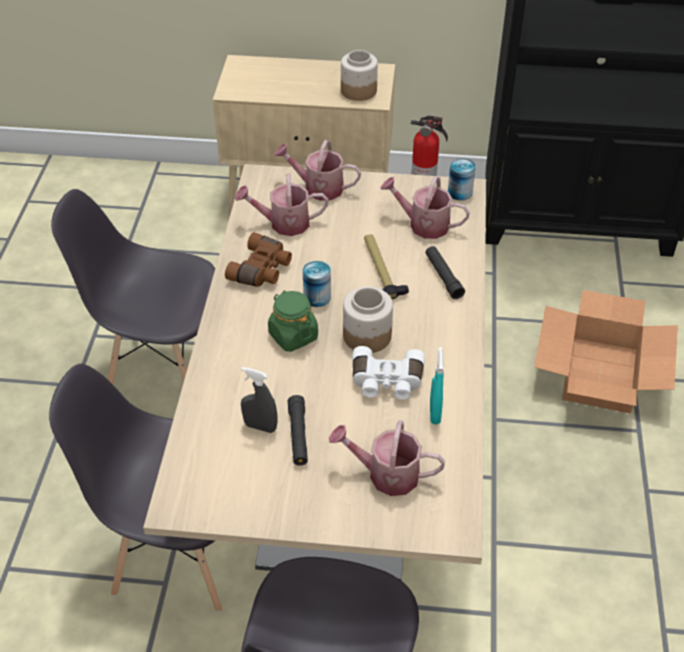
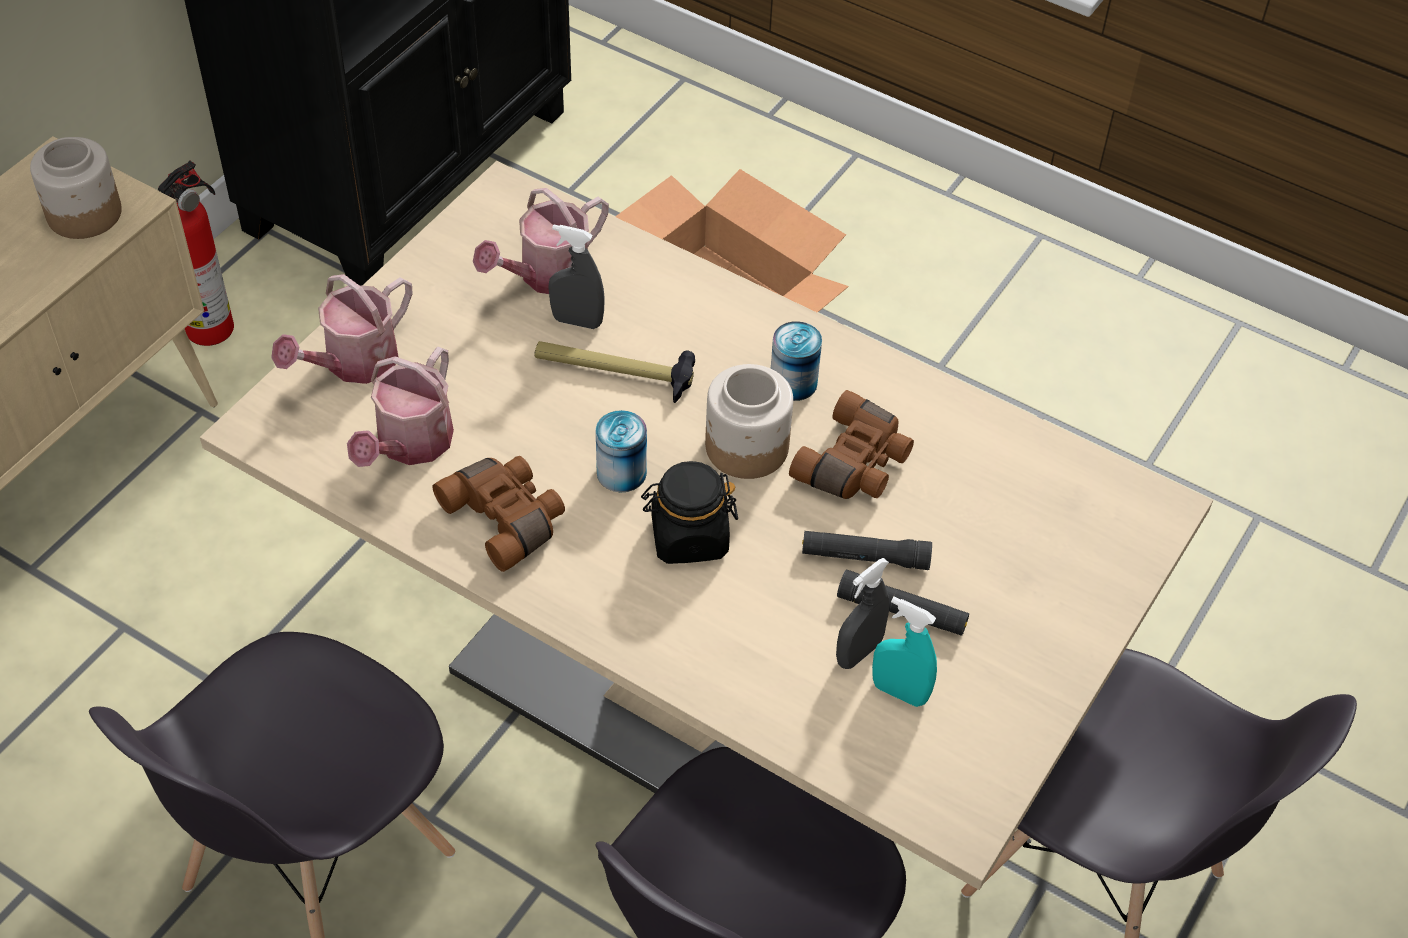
camera: 65 degrees left, 5 degrees up
(293, 336) = (689, 537): green jar -> black jar
(386, 382) = (855, 464): white binoculars -> brown binoculars
(386, 474) = (1028, 539): watering can -> none
(402, 245) = (577, 321): none -> grey spray bottle
(435, 413) = (945, 437): turquoise spray bottle -> turquoise spray bottle (899, 692)
(443, 277) = (680, 306): black flashlight -> black flashlight (864, 557)
(460, 192) = (505, 202): can -> can (793, 382)

